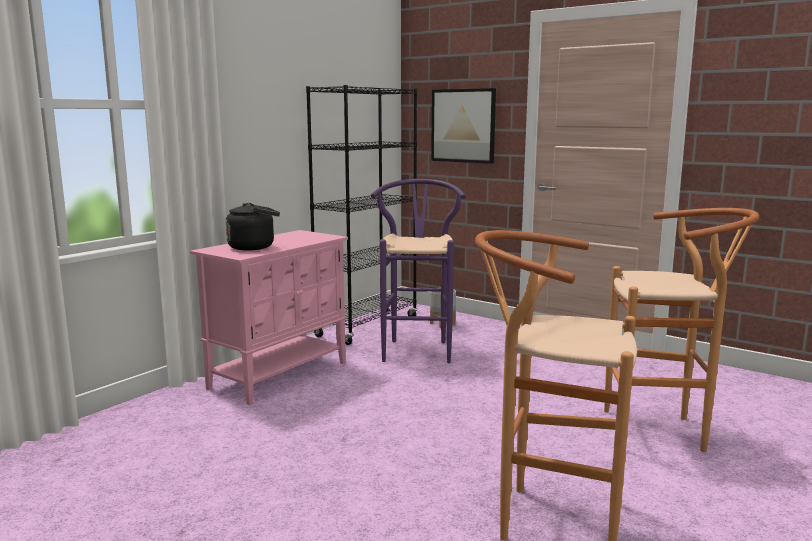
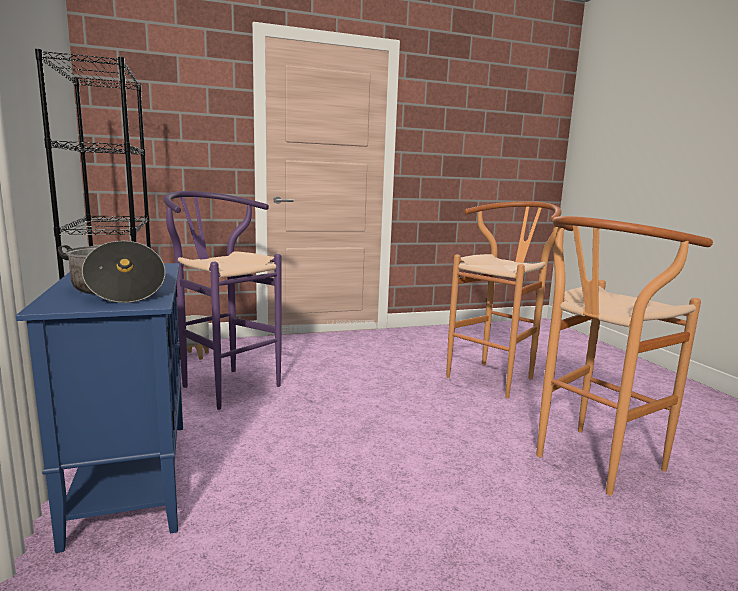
camera: 55 degrees left, 0 degrees up
(254, 247) = (115, 291): black kettle -> cooking pot
(280, 375) = (131, 476): pink cabinet -> blue cabinet
(463, 126) = (176, 135): picture -> none

